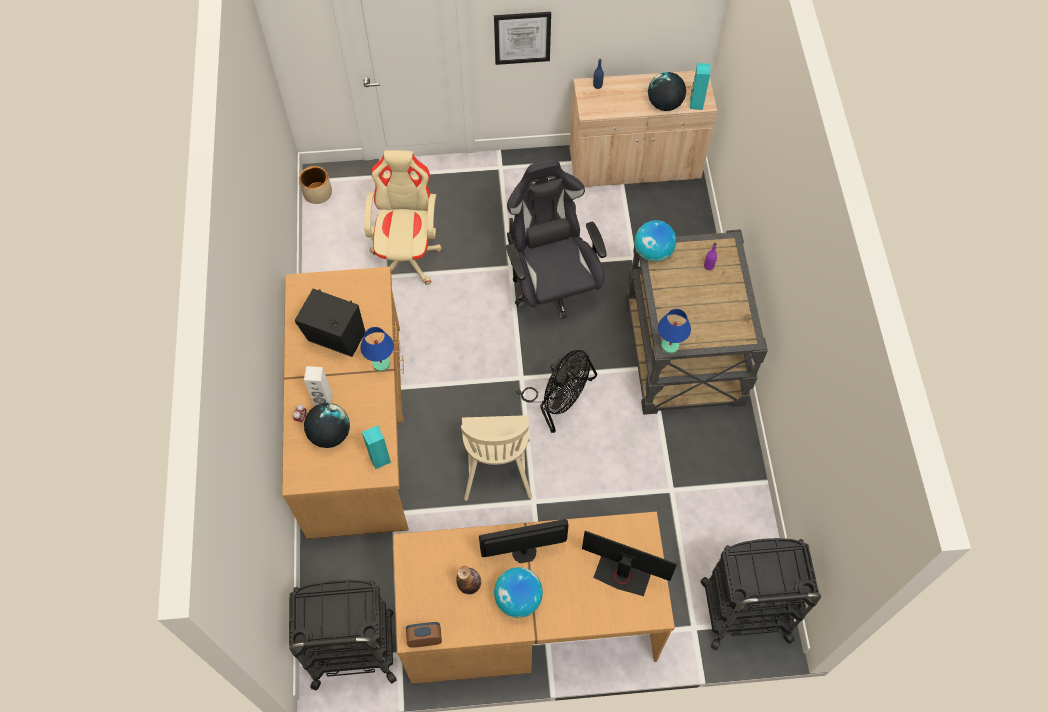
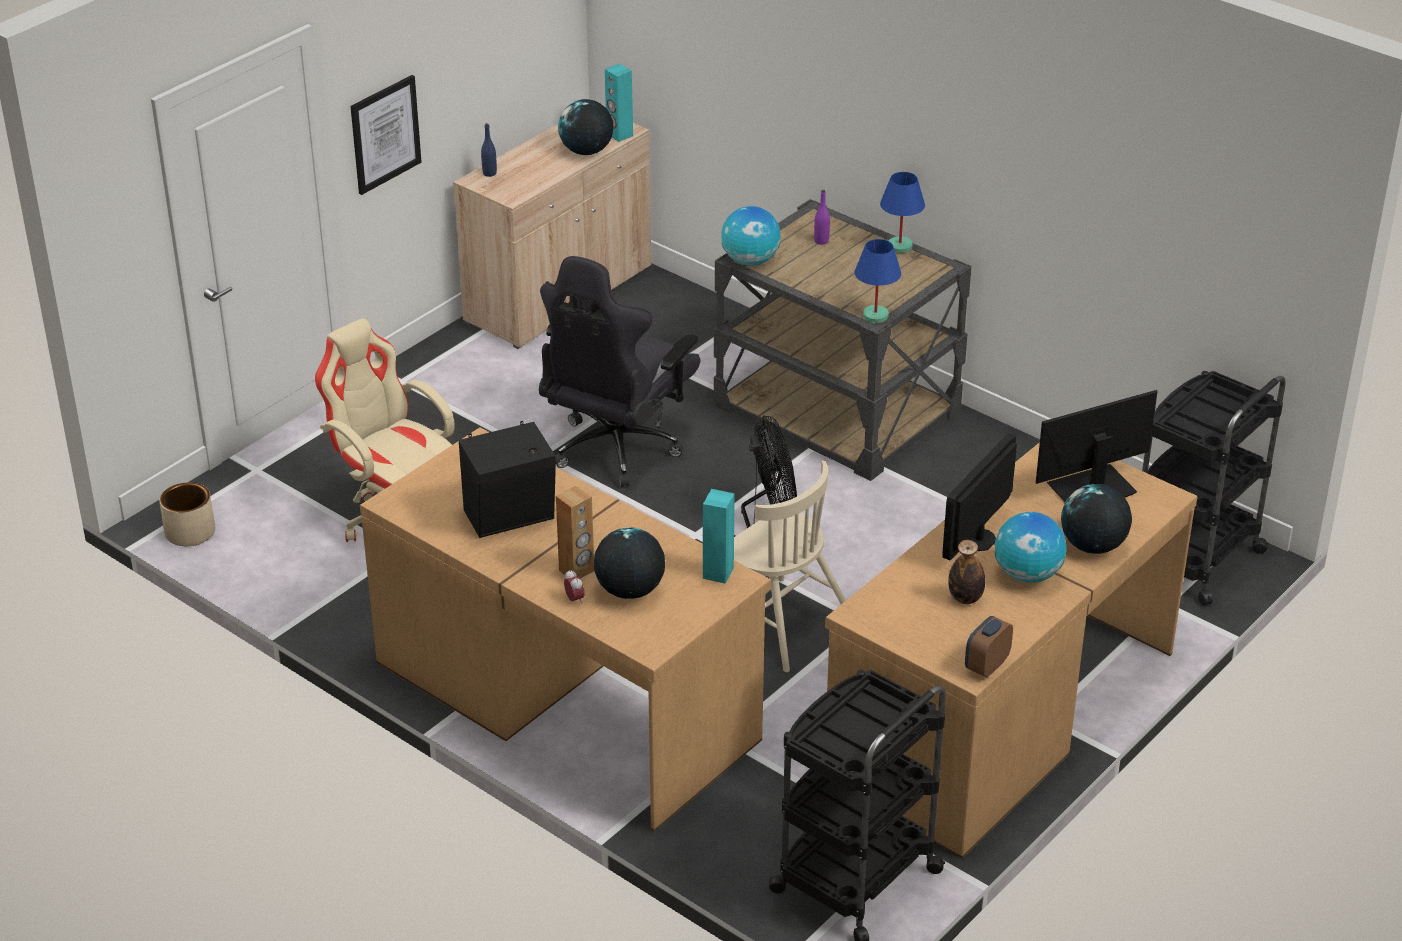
camera: 45 degrees left, 25 degrees down
(323, 400) = (577, 571): white speaker -> brown speaker
(381, 363) = (597, 503): blue table lamp -> blue table lamp (900, 246)
(552, 289) = (619, 444): black office chair -> black office chair turned 90 degrees counterclockwise
(574, 611) = (1093, 546): none -> globe

